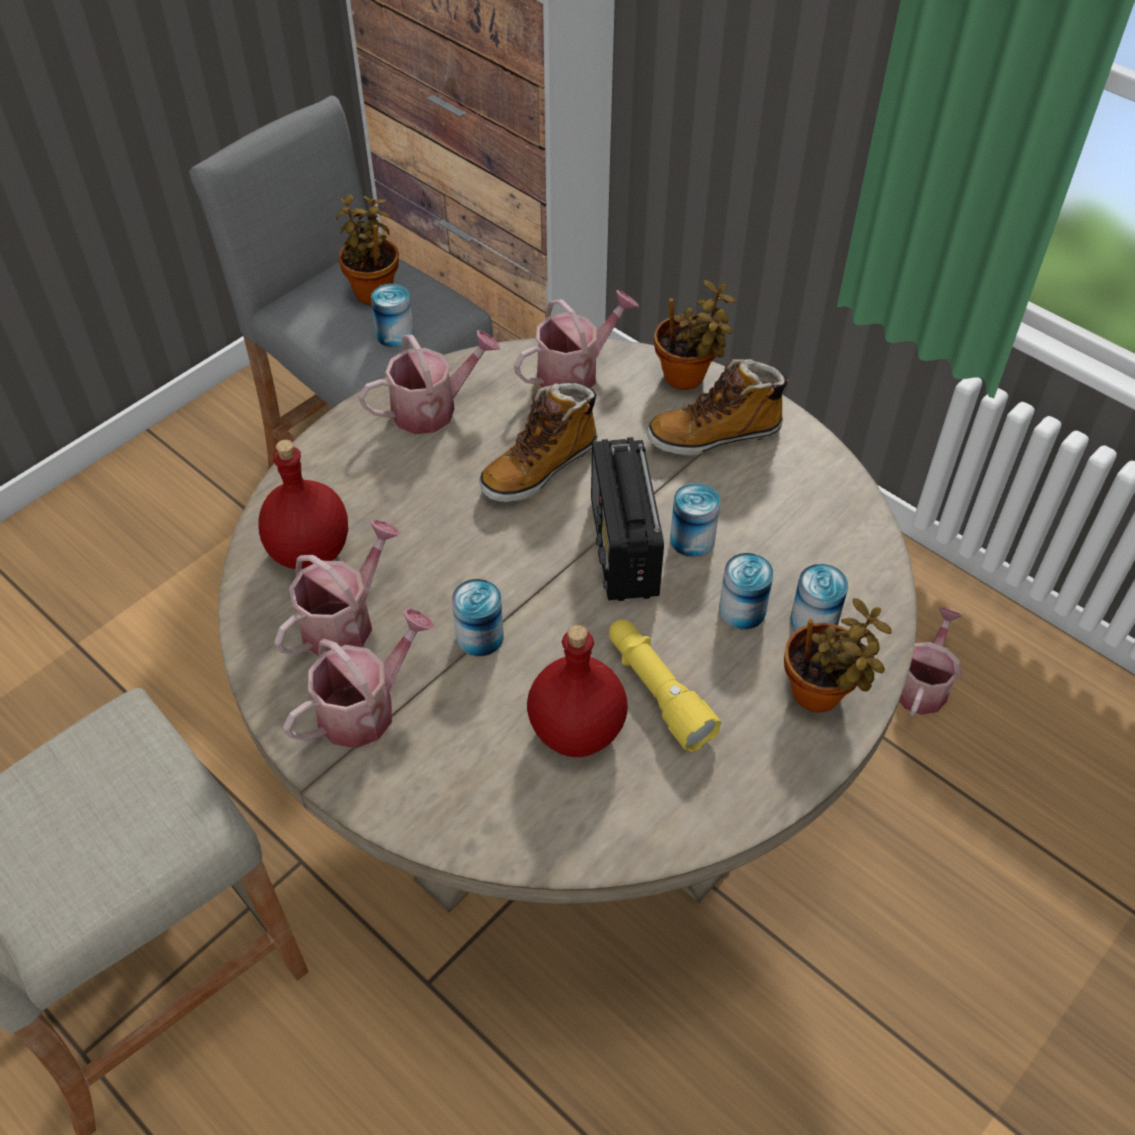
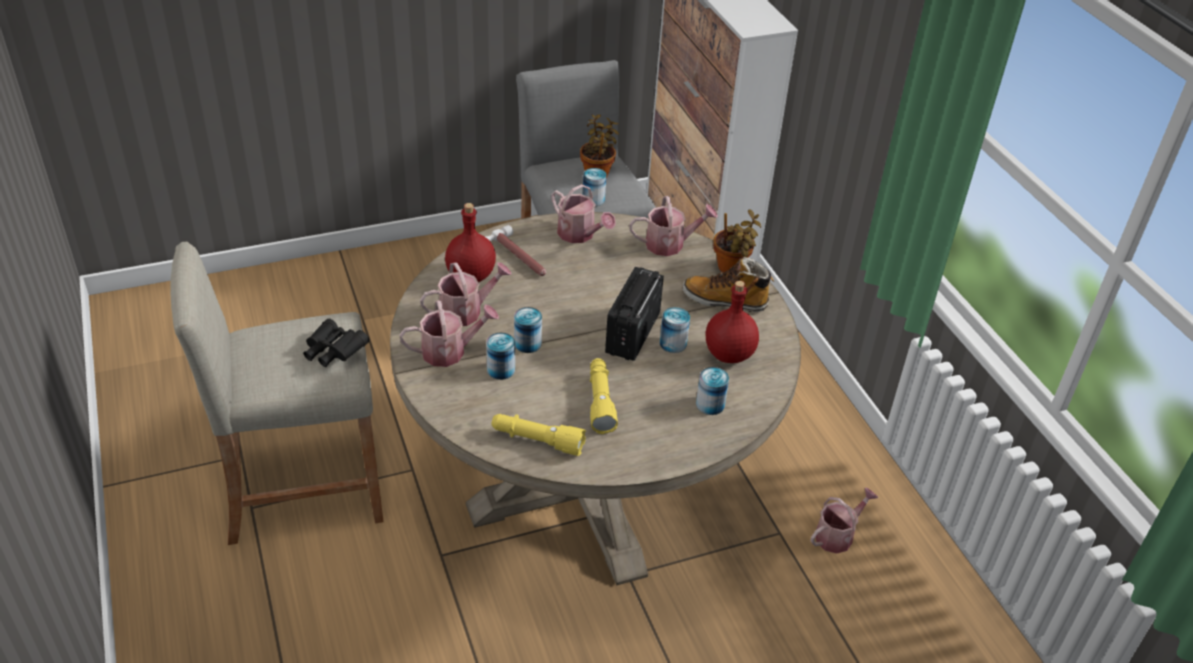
camera: 25 degrees right, 10 degrees down
(151, 787) = (333, 353): none -> black binoculars
(363, 487) = (518, 257): none -> hammer
(433, 408) = (580, 235): watering can -> watering can turned 45 degrees clockwise
(540, 467) = (616, 281): boot -> none
(575, 730) = (545, 401): red bottle -> red bottle (728, 354)
(611, 810) = (537, 441): none -> yellow flashlight
(742, 610) = (674, 385): can -> can (501, 370)
(821, 696) = (686, 438): potted plant -> none

